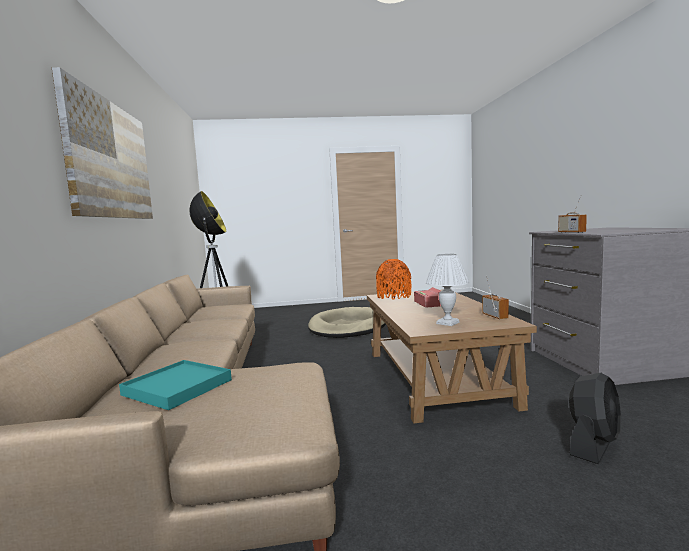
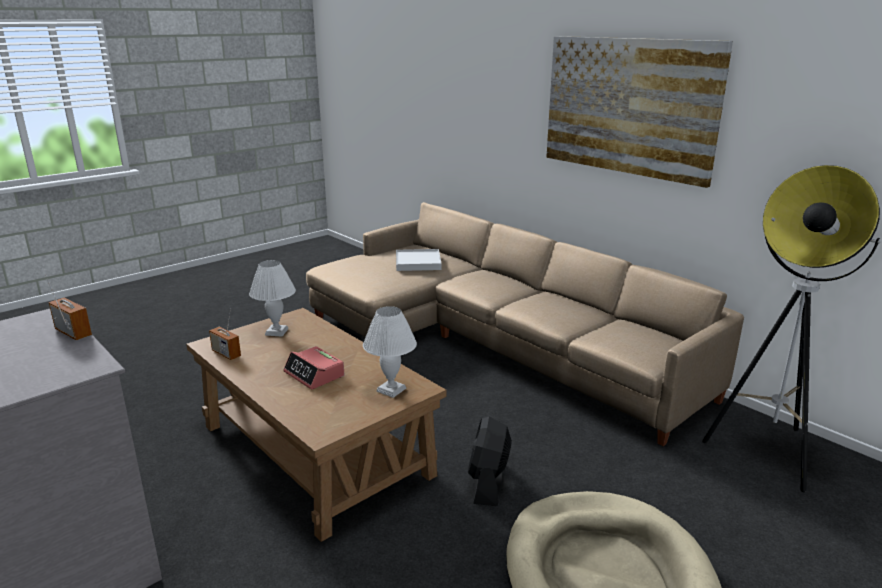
camera: 145 degrees right, 15 degrees up
(177, 387) = (418, 262): turquoise tray -> white tray
(394, 296) = (391, 389): orange vase -> white table lamp
(593, 444) = (161, 406): black fan -> black fan (488, 483)

